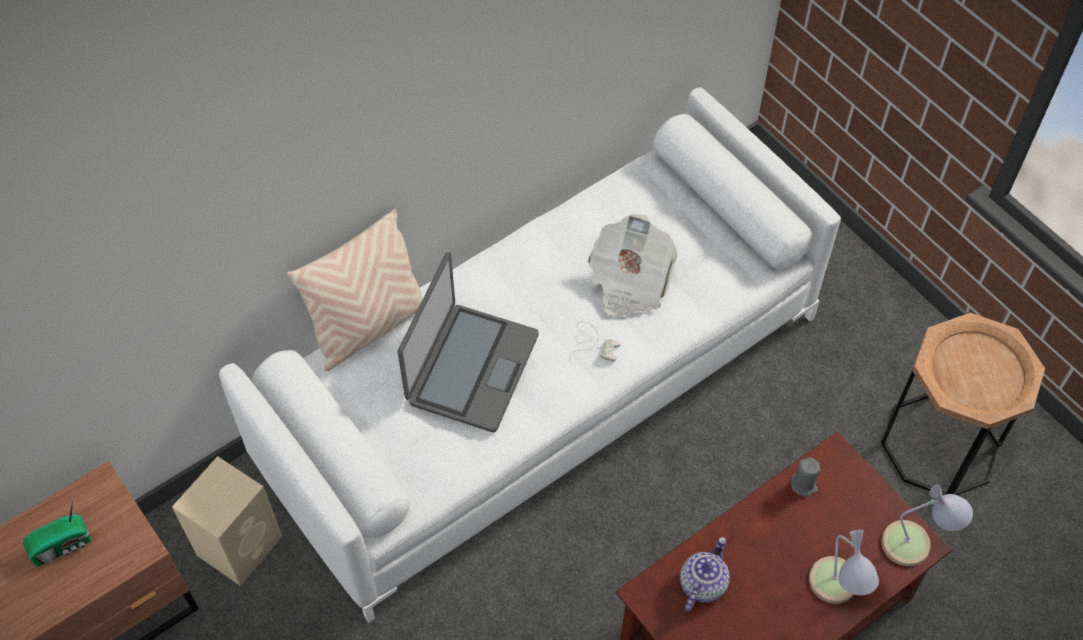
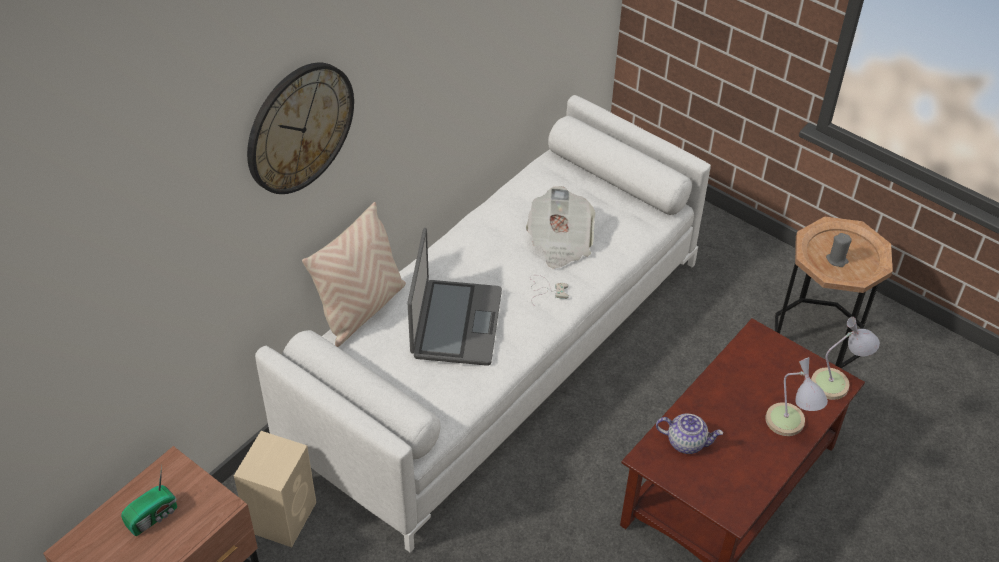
camera: 15 degrees left, 10 degrees down
(276, 135) = (299, 127): none -> wall clock
(702, 583) = (686, 442): teapot -> teapot turned 90 degrees clockwise
(803, 485) = (740, 359): grey candle -> grey candle (837, 260)

